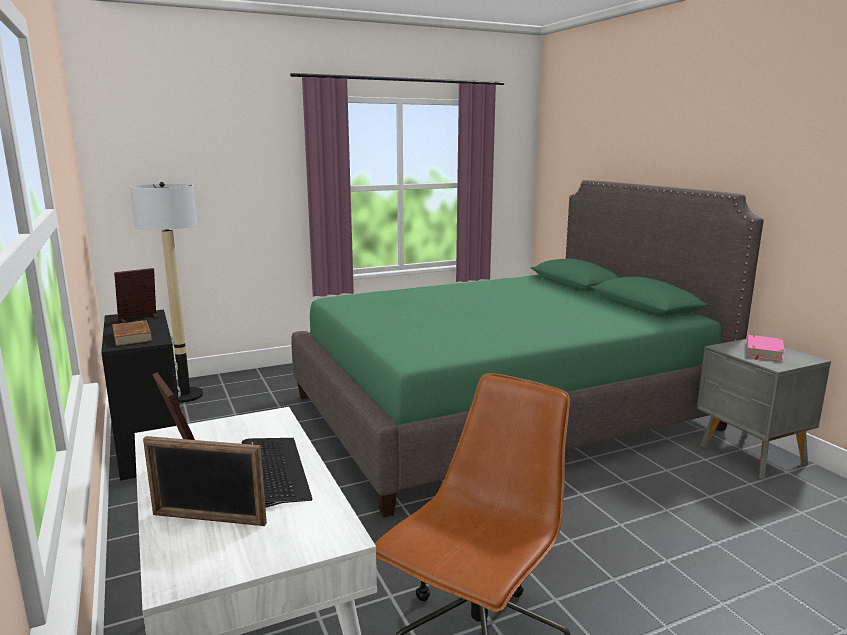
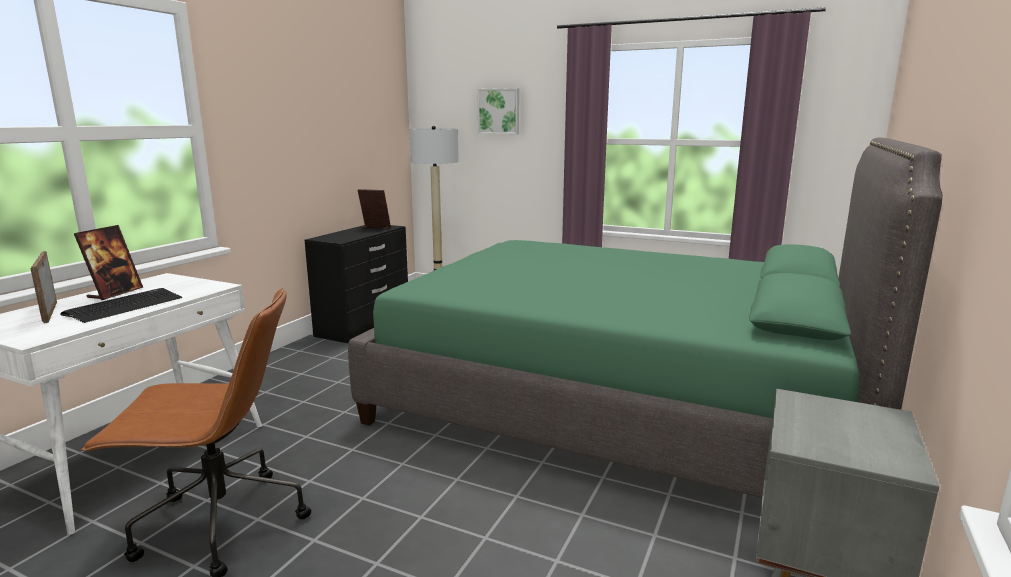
camera: 50 degrees right, 0 degrees up
(133, 336) = (340, 236): brown book -> none
(218, 161) = (499, 111): none -> picture
(763, 351) = (848, 426): pink book -> none

